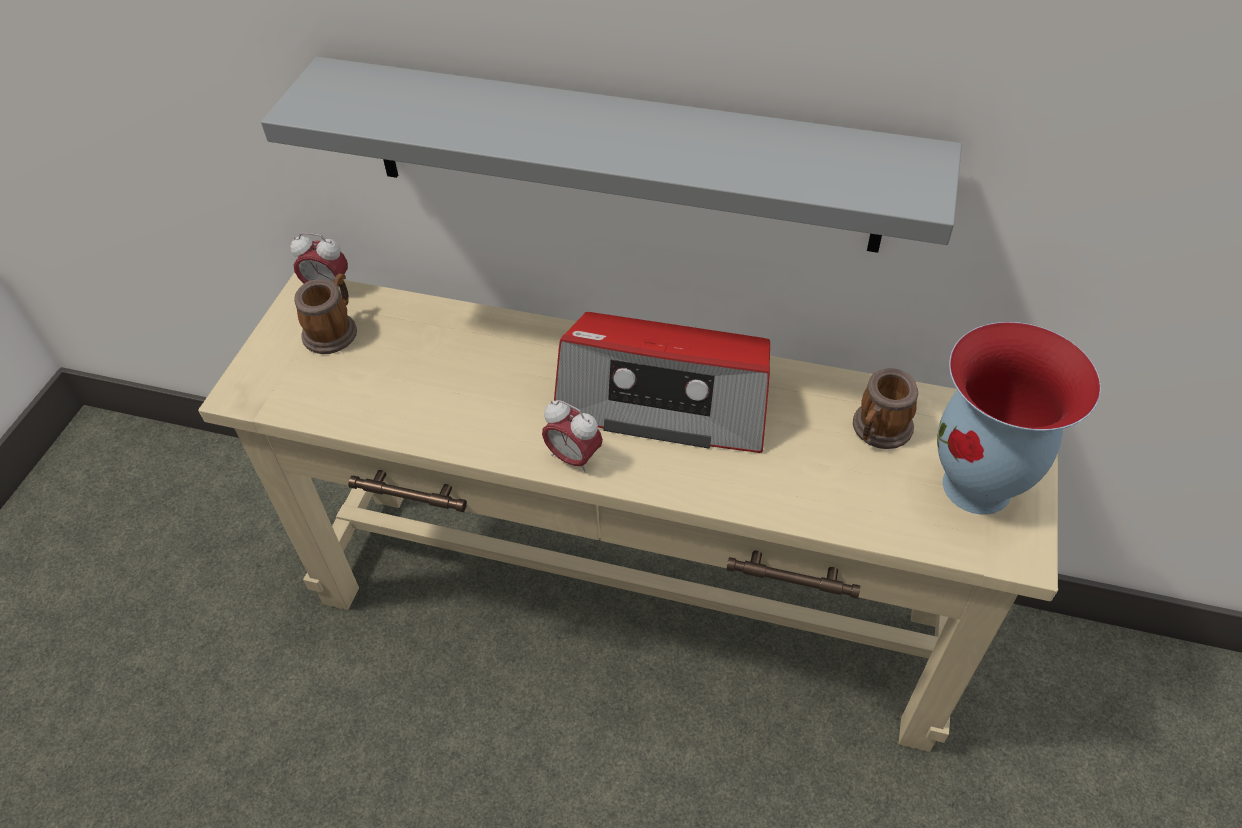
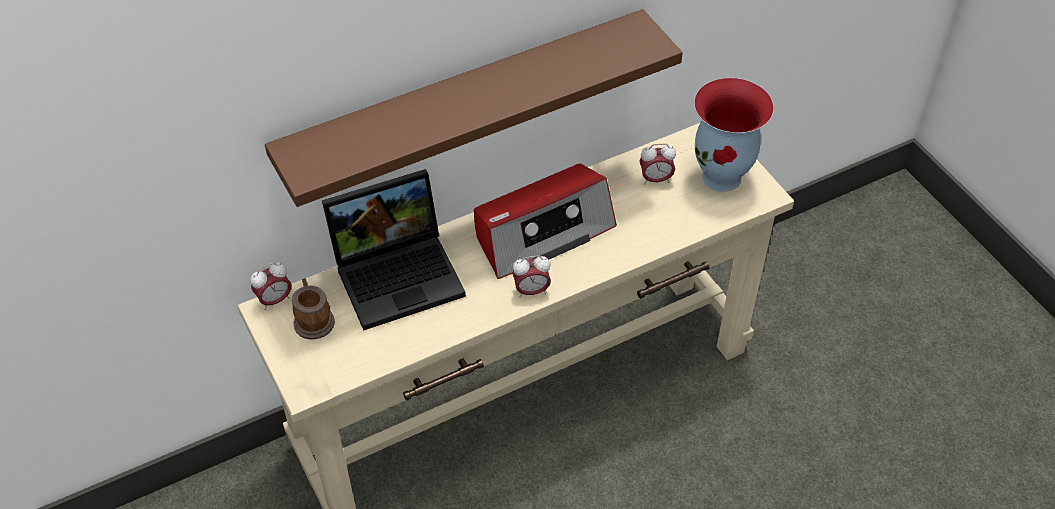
camera: 45 degrees left, 0 degrees up
(467, 341) = (400, 273): none -> laptop
(620, 156) = (464, 105): grey shelf -> brown shelf
(878, 431) = (655, 179): mug -> alarm clock

